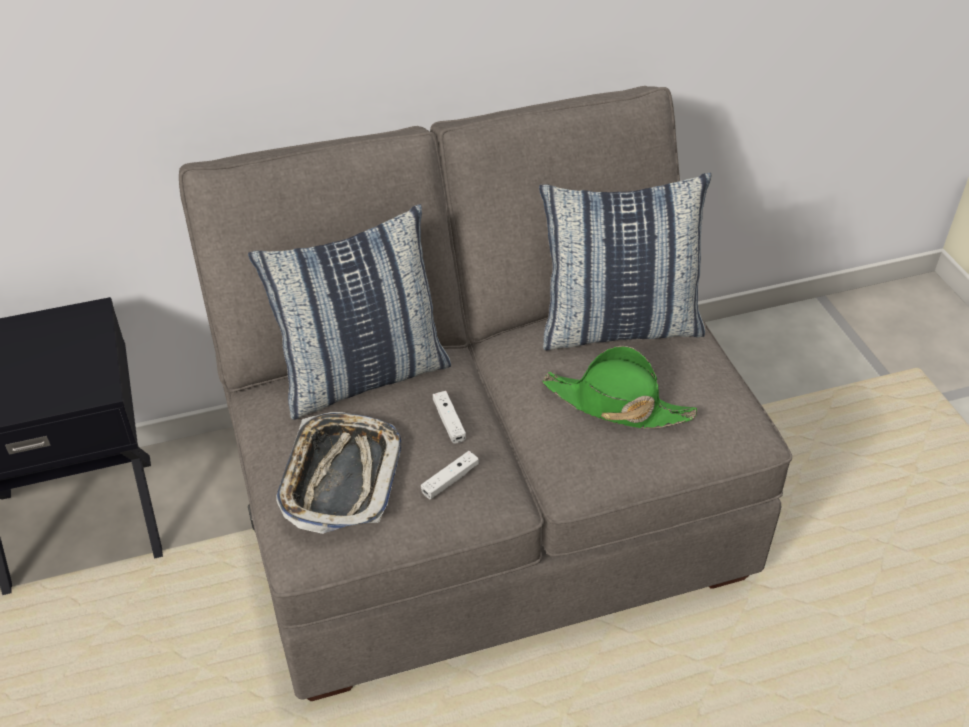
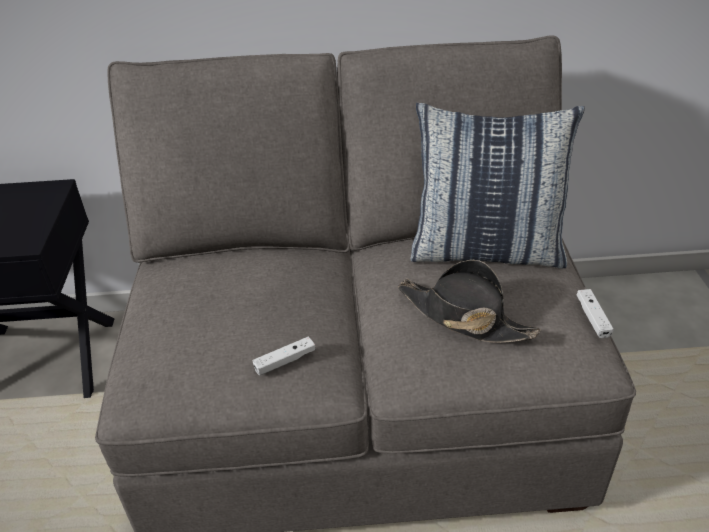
camera: 15 degrees right, 5 degrees down
(340, 477) = (189, 343): tray -> none
(363, 376) = (246, 263): pillow -> none
(449, 422) = (304, 310): white game controller -> white game controller (592, 318)
(616, 405) = (463, 316): green hat -> black hat

